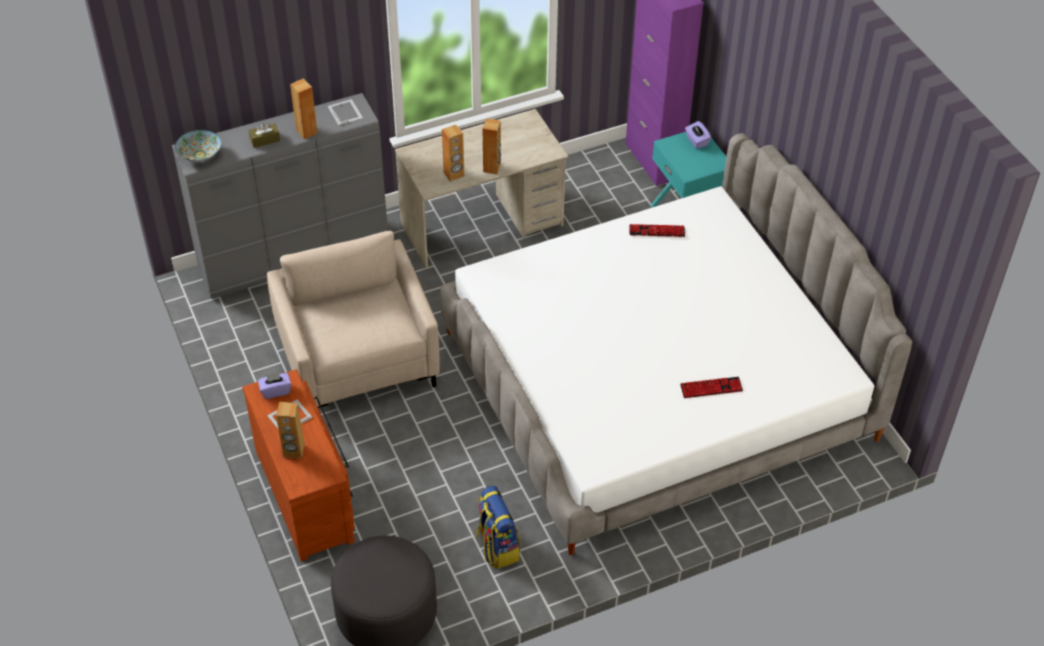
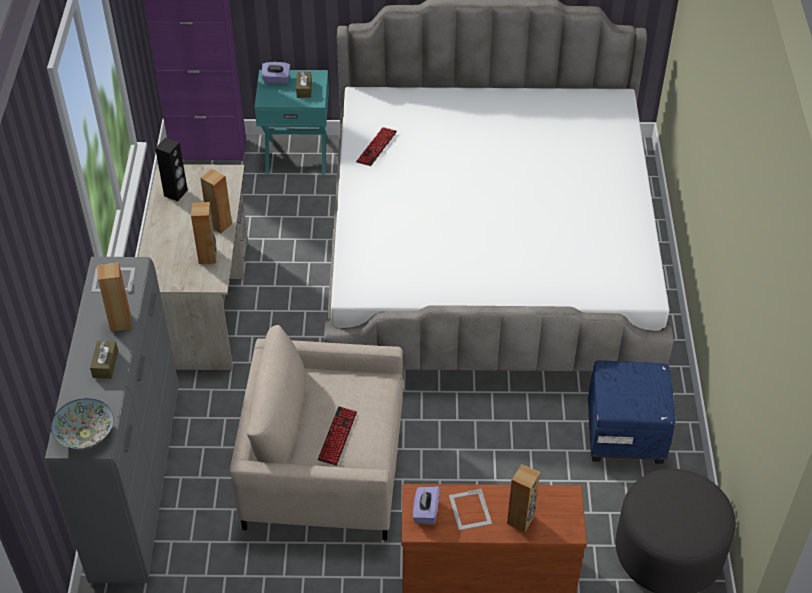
camera: 65 degrees left, 0 degrees up
(497, 546) = (624, 436): backpack -> blue ottoman
(510, 131) = (176, 193): none -> black speaker
(698, 162) = (304, 89): none -> brown tissue box
(711, 388) = (589, 183): keyboard -> keyboard (337, 436)

